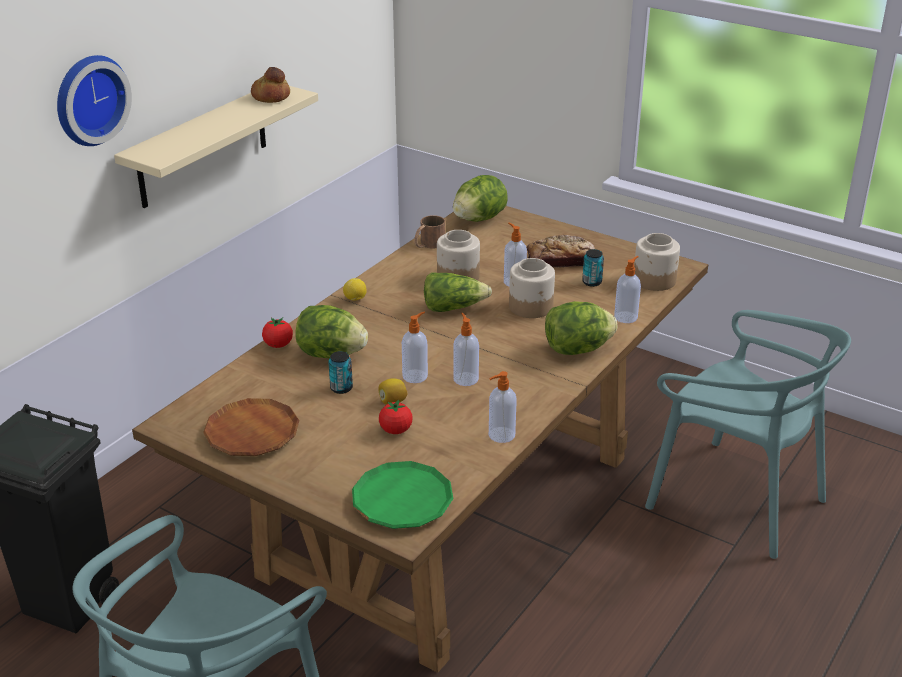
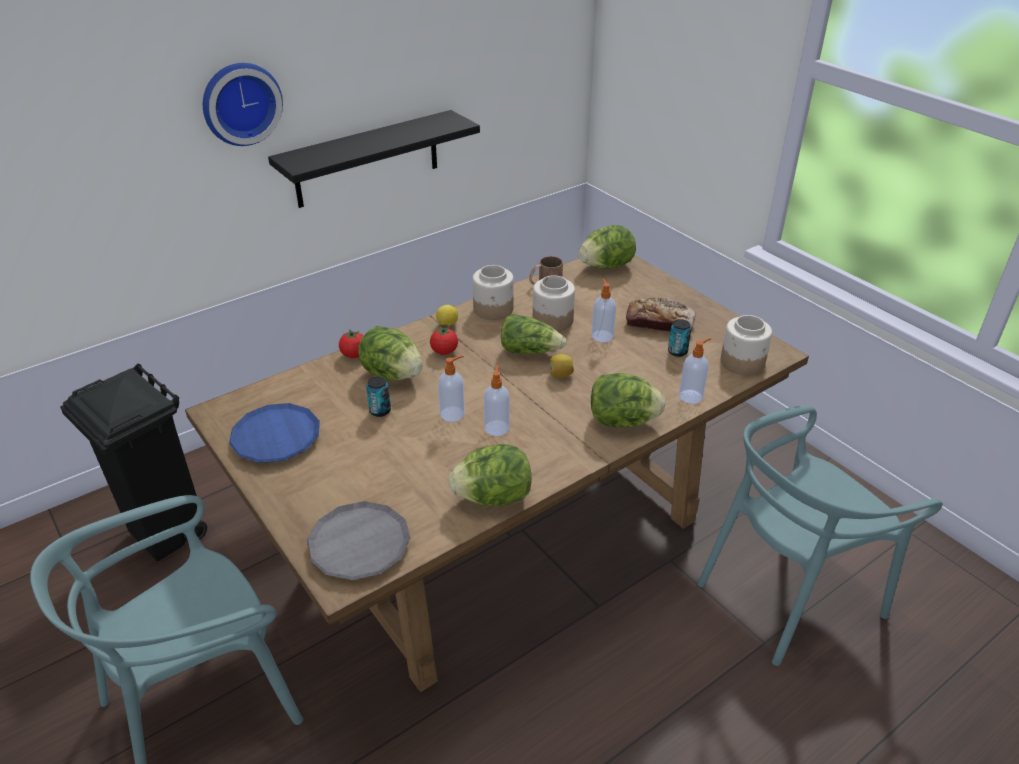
camera: 20 degrees right, 5 degrees up
(203, 145) = (367, 159): beige shelf -> black shelf
(252, 433) = (276, 438): brown plate -> blue plate
(270, 96) = (436, 123): bread -> none
(392, 402) = (416, 436): lemon -> lemon (560, 374)
(396, 430) = (400, 467): tomato -> tomato (444, 351)
(402, 501) = (359, 545): green plate -> grey plate
(500, 435) = (493, 497): soap dispenser -> lettuce
(531, 307) = (603, 365): jar -> jar (493, 309)
(736, 499) = (788, 593): turquoise chair -> turquoise chair turned 90 degrees clockwise

